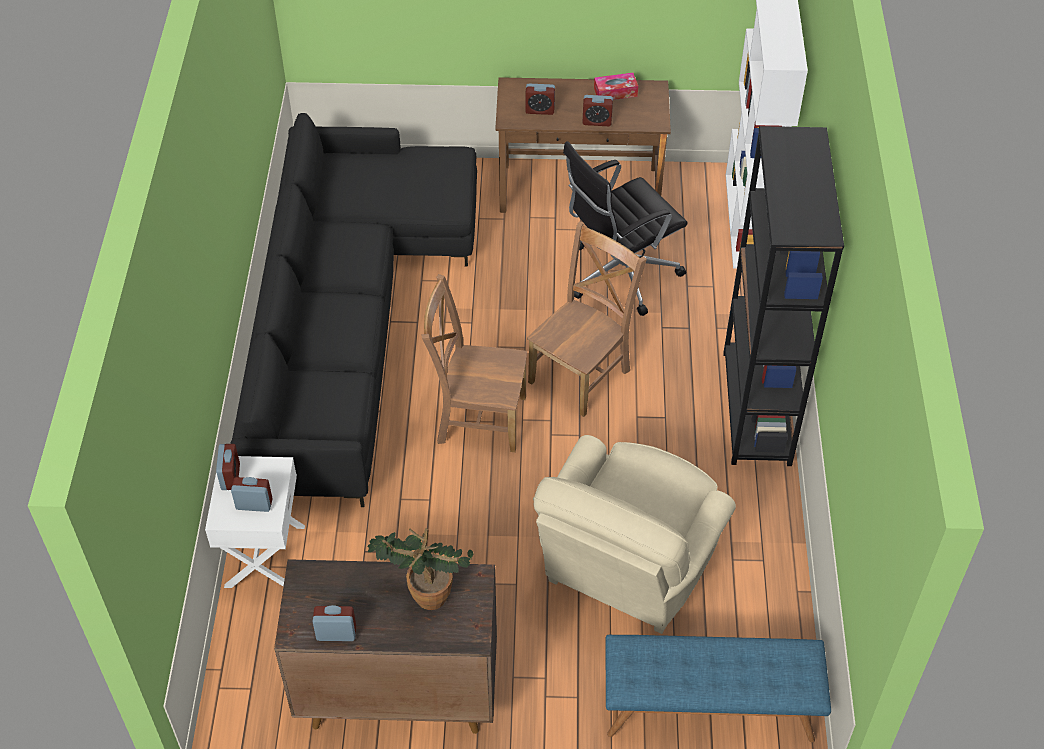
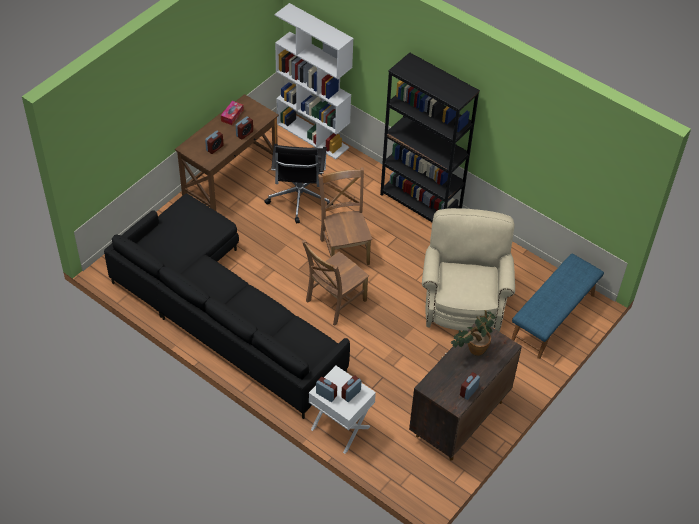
camera: 55 degrees left, 0 degrees up
(627, 567) = (463, 300): beige armchair -> beige armchair turned 150 degrees counterclockwise

